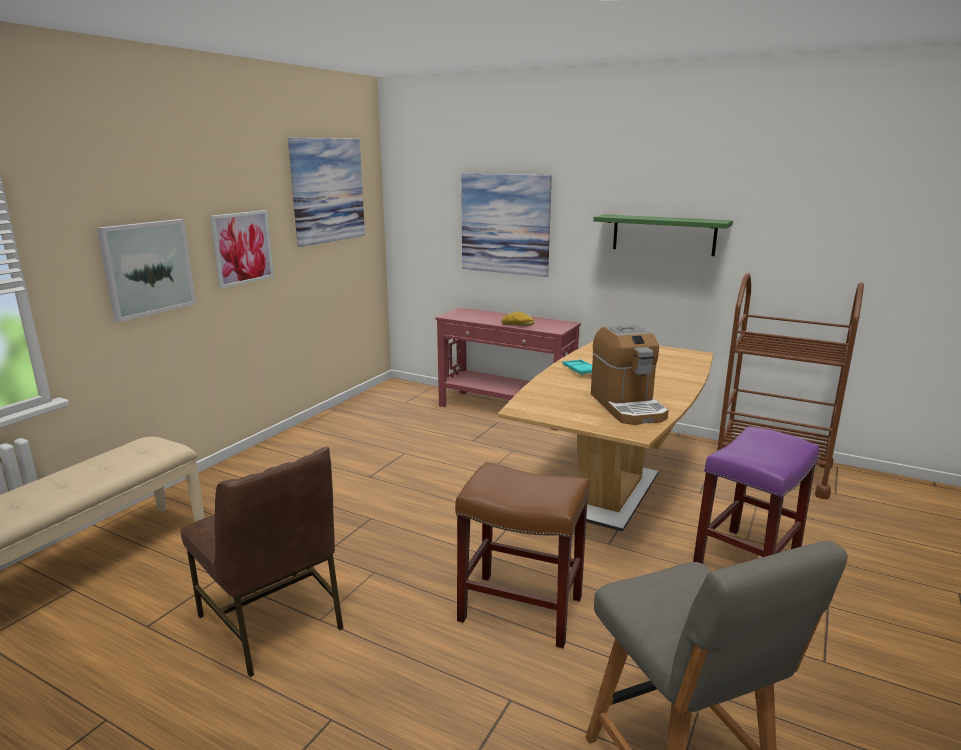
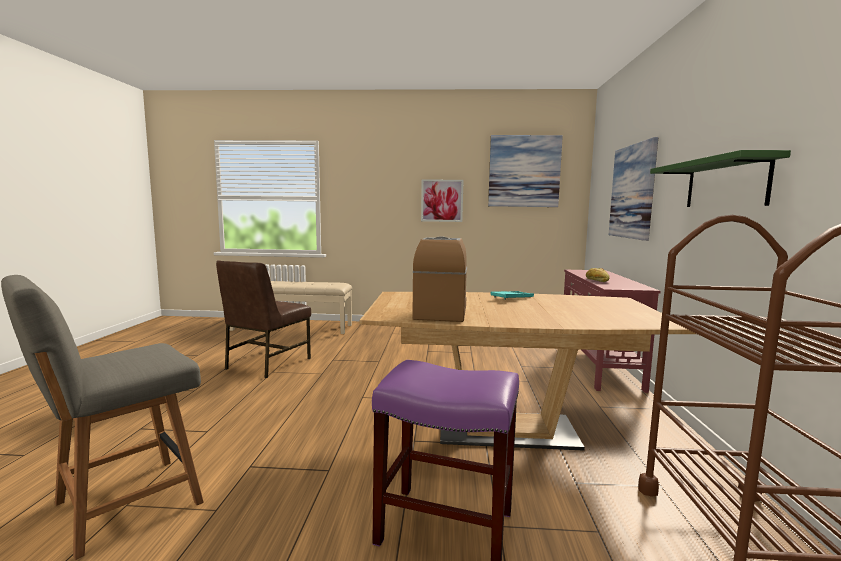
camera: 65 degrees right, 10 degrees down
(147, 268) = (378, 202): picture -> none
(519, 609) = (301, 419): brown stool -> none
(627, 406) = (441, 311): coffee machine -> coffee machine turned 135 degrees clockwise

